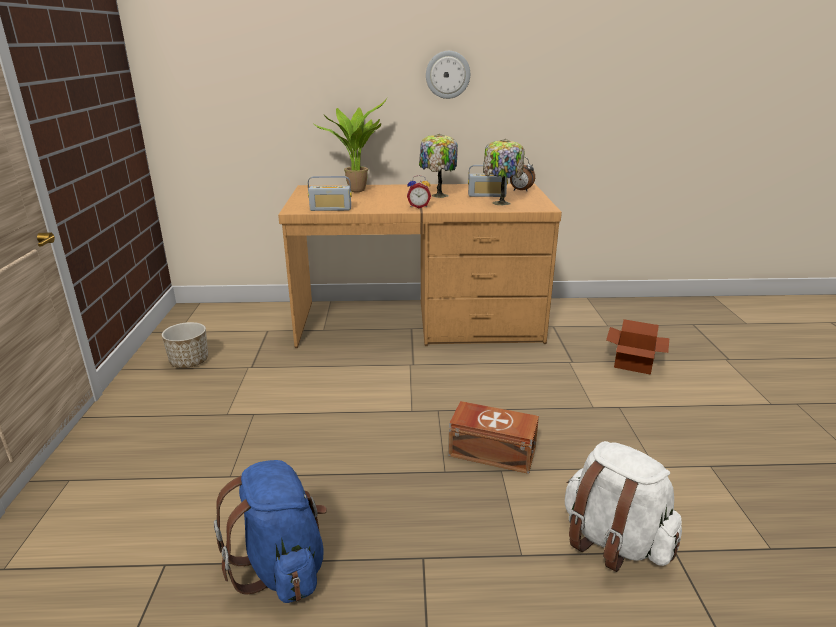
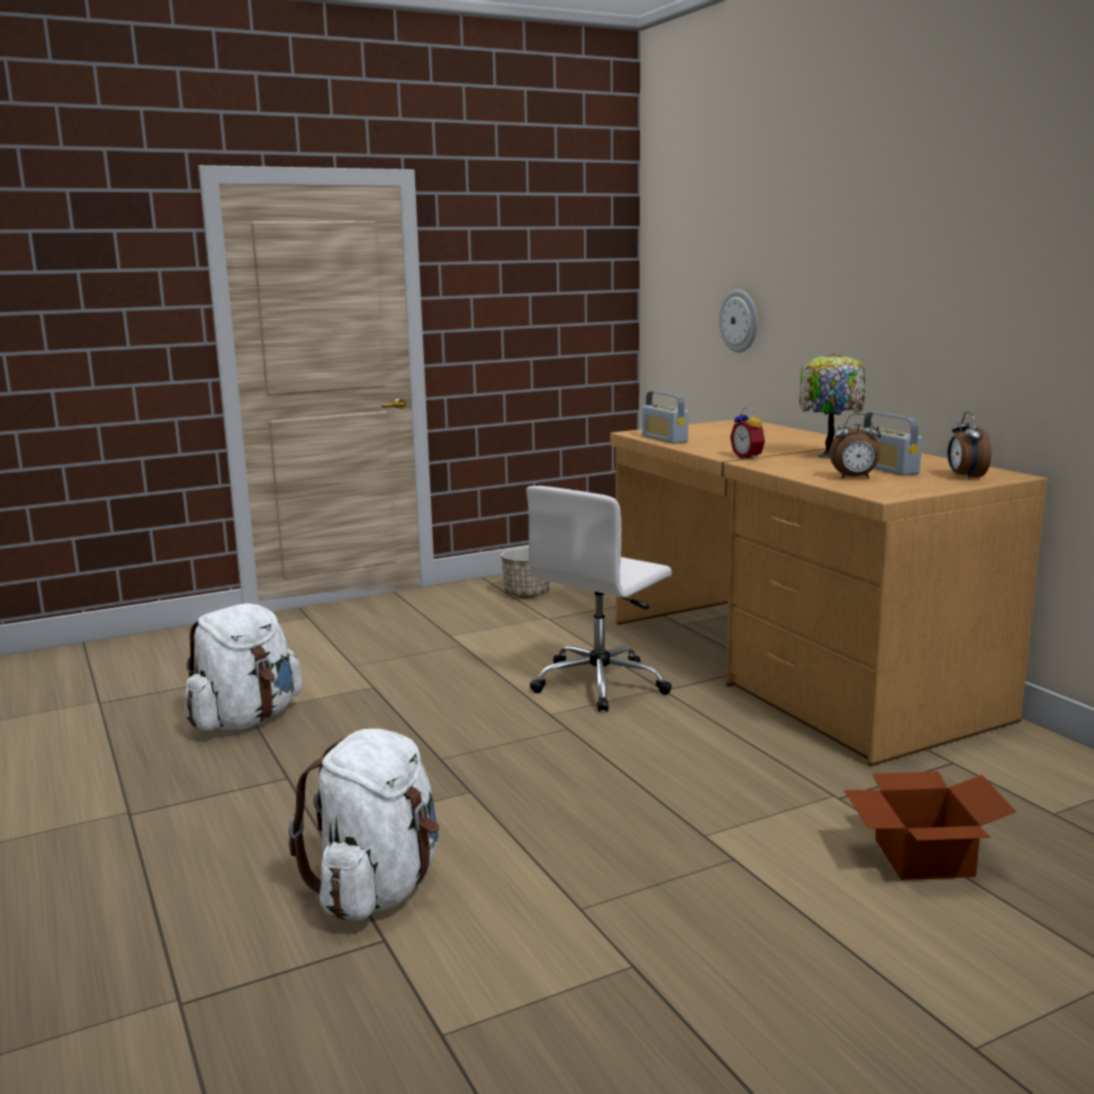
camera: 65 degrees right, 10 degrees down
(282, 566) = (246, 719): blue backpack -> white backpack
(357, 190) = (774, 433): potted plant -> none
(384, 380) = (601, 684): none -> white office chair
(447, 74) = (927, 262): wall clock -> wall clock (739, 321)
(491, 451) = (507, 778): brown storage box -> none
(500, 203) = (855, 478): table lamp -> alarm clock

